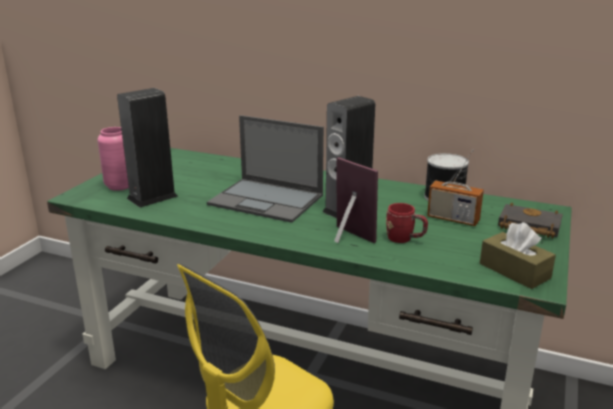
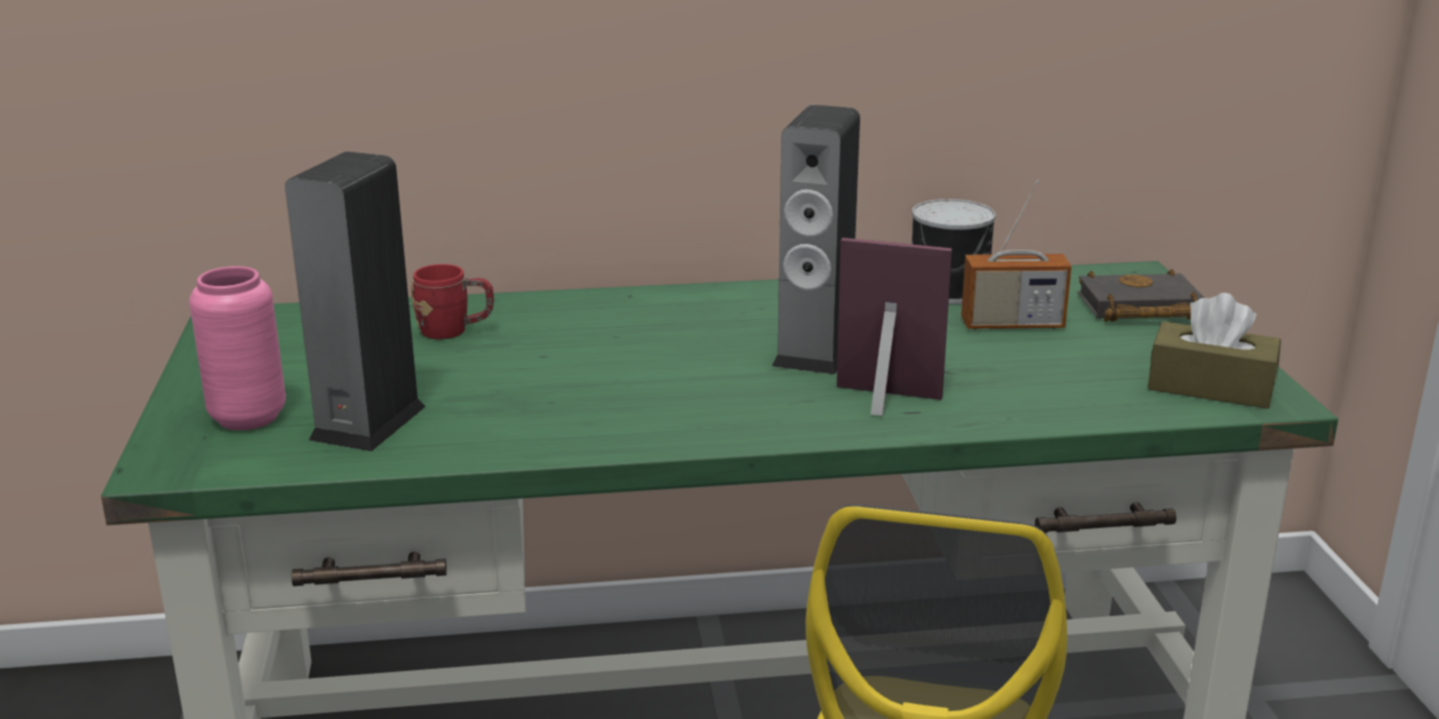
camera: 30 degrees left, 0 degrees up
(267, 200) = (633, 369): laptop -> none
(405, 239) = (983, 379): red mug -> red mug (455, 331)

